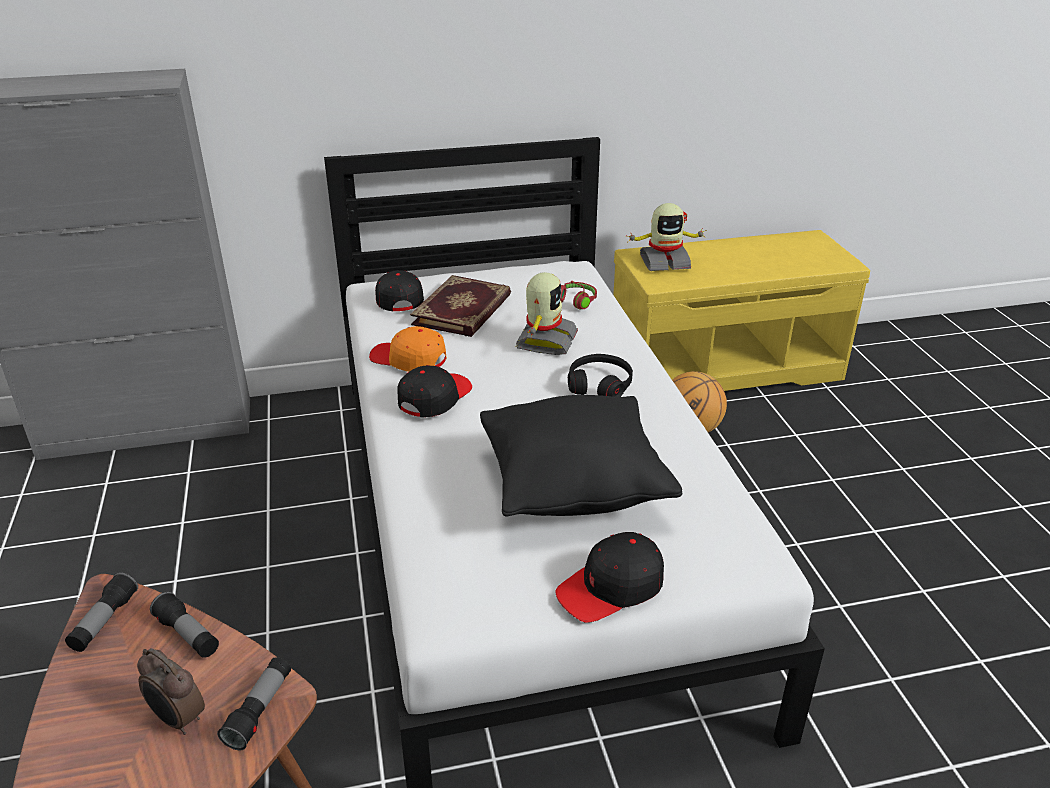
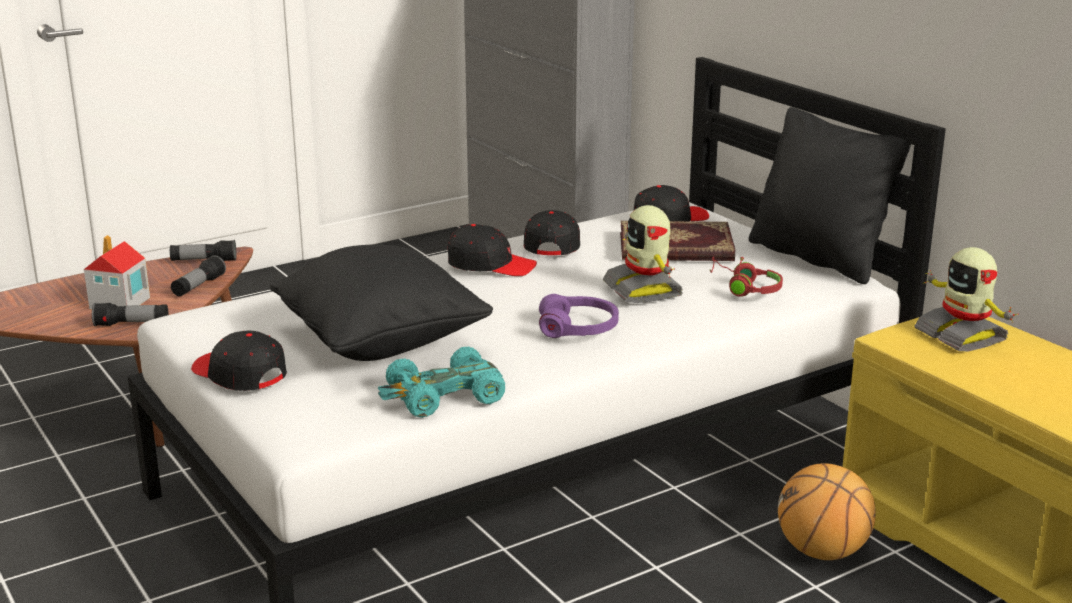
camera: 70 degrees right, 10 degrees down
(178, 719) = (119, 303): alarm clock -> toy house
(409, 359) = (552, 244): orange cap -> black cap
(523, 267) = (818, 258): none -> black pillow
(545, 341) = (644, 290): toy robot -> toy robot turned 75 degrees clockwise
(599, 385) = (578, 328): black headphones -> purple headphones
(700, 473) = (443, 396): none -> turquoise toy car

